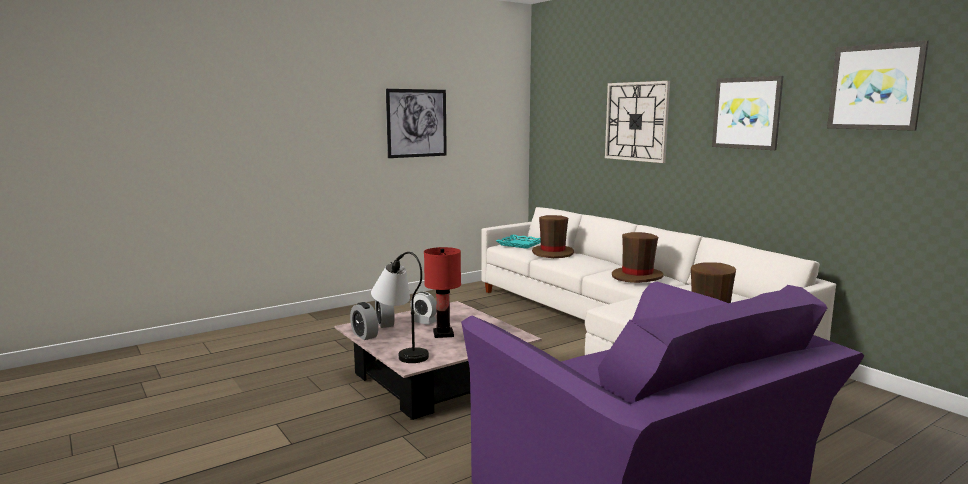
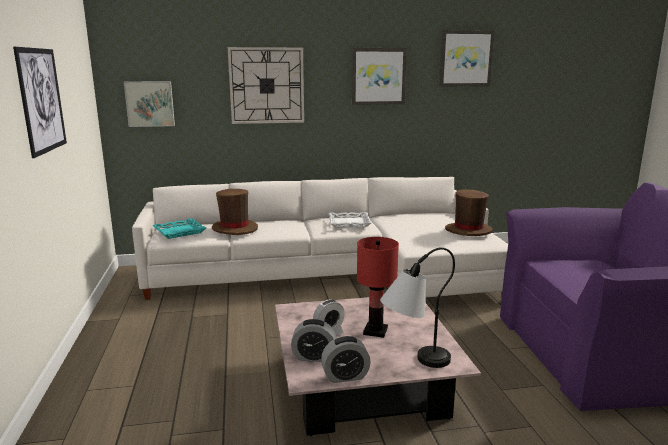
camera: 65 degrees left, 5 degrees up
(556, 135) = (150, 103): none -> picture
(637, 276) = (349, 223): brown hat -> white tray

